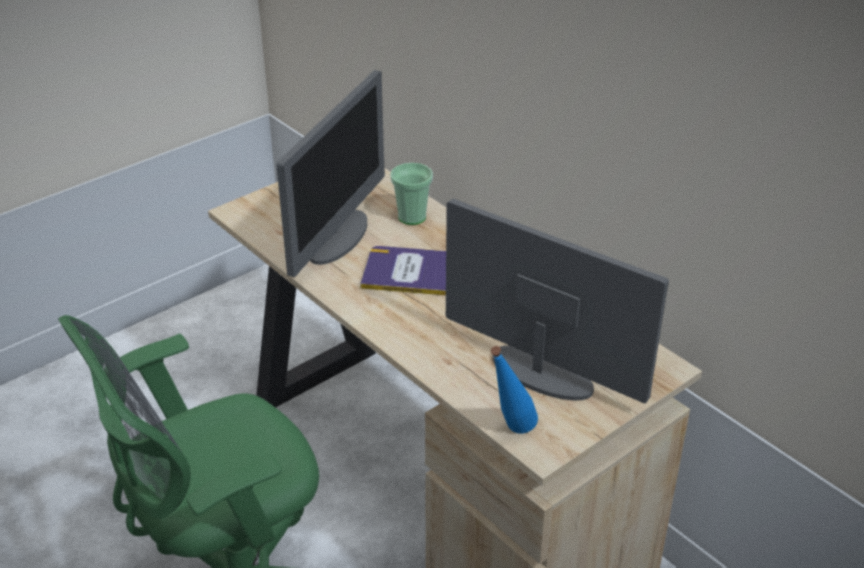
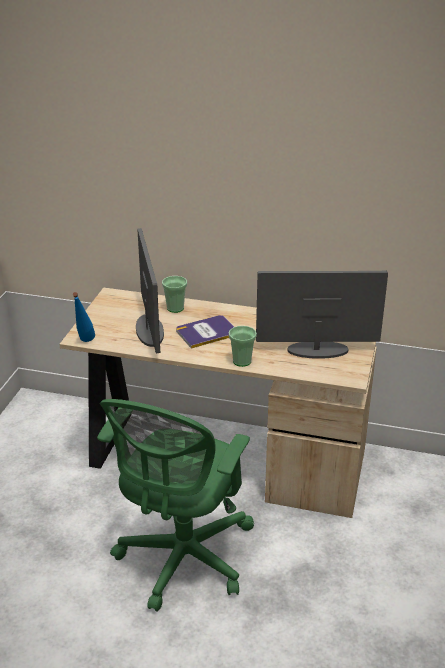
camera: 35 degrees left, 5 degrees down
(406, 340) = (242, 361): none -> cup
(510, 433) = (333, 378): blue bottle -> blue bottle (85, 343)

